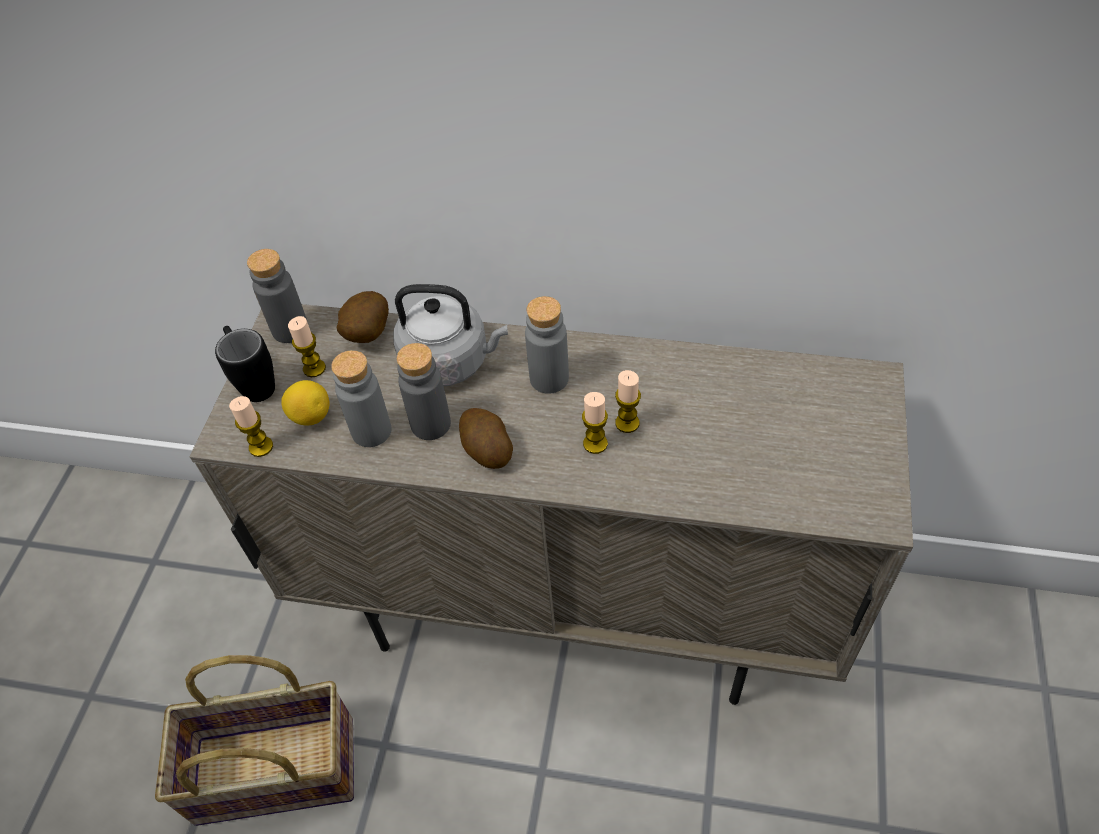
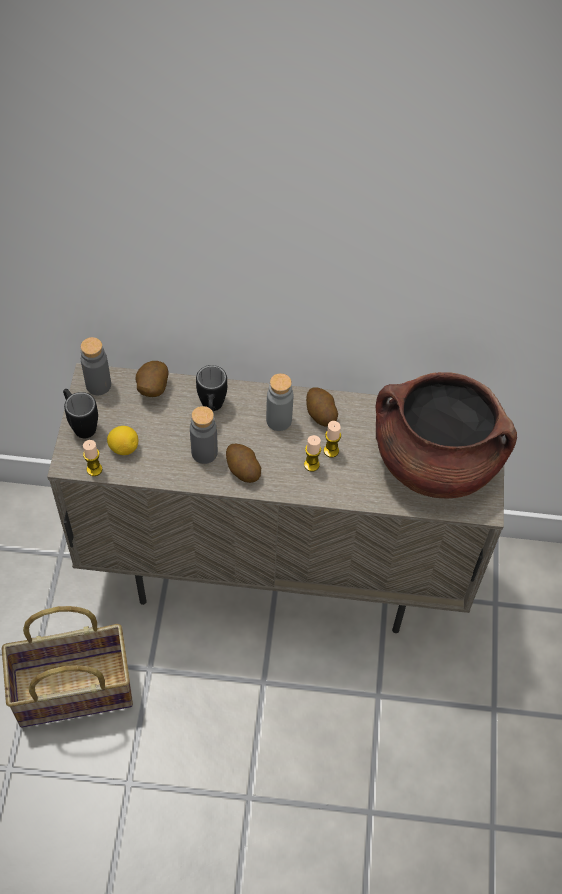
camera: 10 degrees left, 5 degrees up
(314, 368) = (120, 414): candle -> none
(371, 431) = (166, 458): grey bottle -> none
(450, 362) = (212, 409): grey kettle -> black mug
(613, 369) = (320, 413): none -> potato
(793, 441) = (435, 461): none -> brown cooking pot

